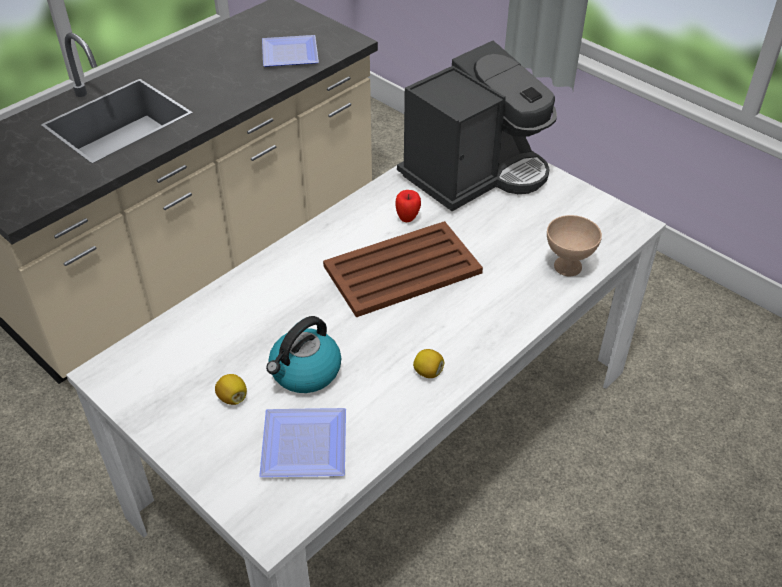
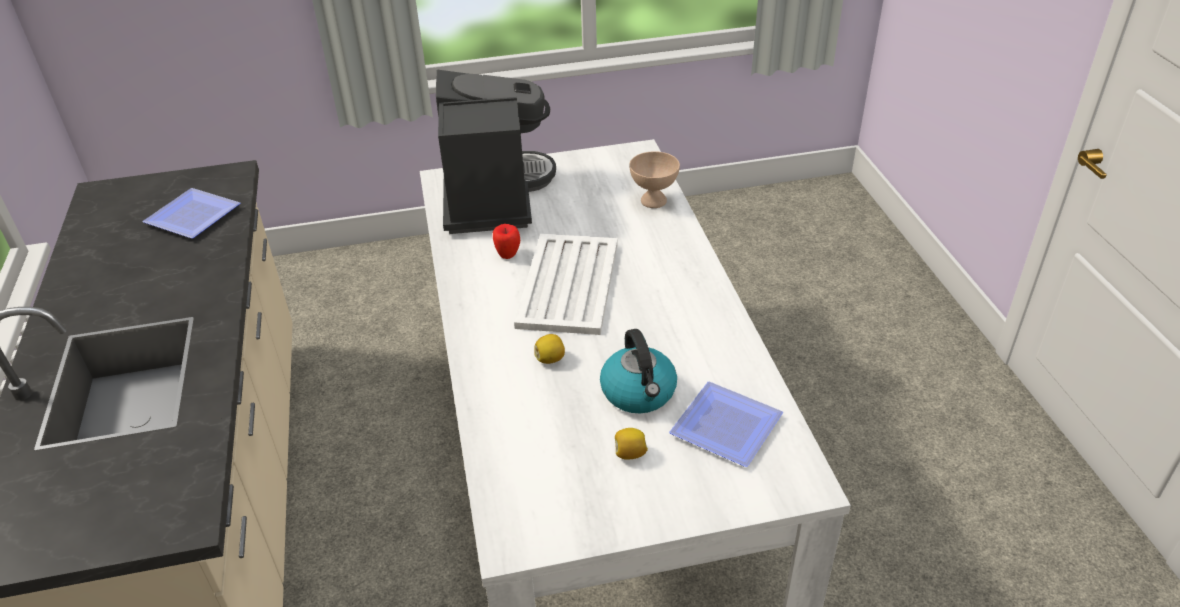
camera: 55 degrees left, 5 degrees down
(401, 270) = (568, 285): brown tray -> white tray
(428, 372) = (702, 320): lemon -> lemon (550, 359)

